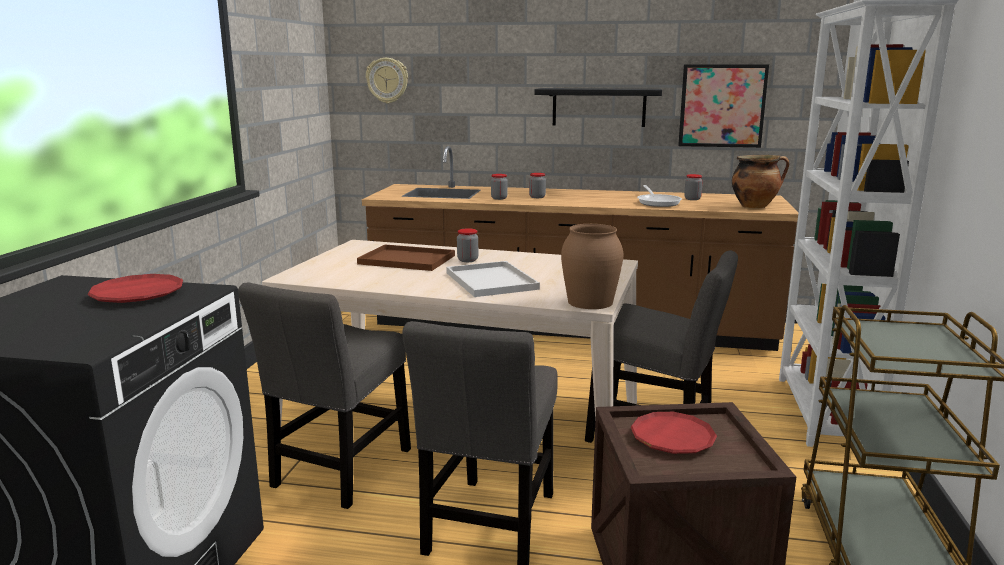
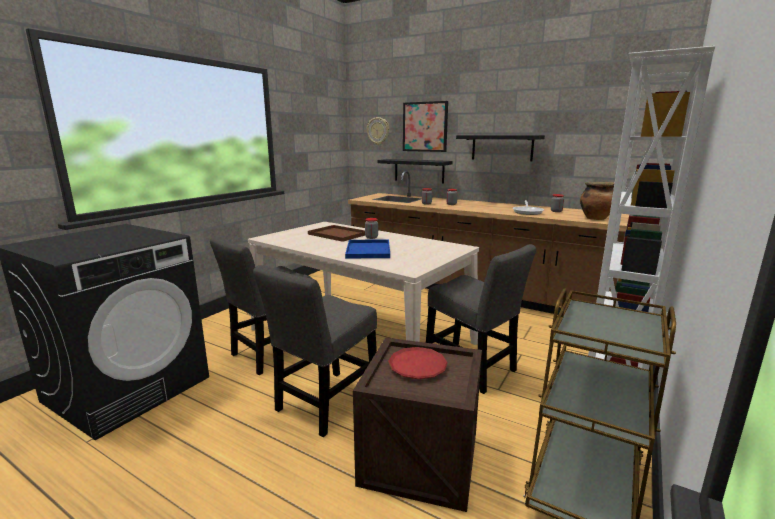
camera: 20 degrees right, 0 degrees up
(137, 295) = (137, 235): red plate -> none
(464, 145) = (419, 170): none -> black shelf
(493, 281) = (369, 250): white tray -> blue tray
(589, 302) = (410, 268): brown vase -> none
(722, 106) = (588, 147): picture -> picture (425, 127)

